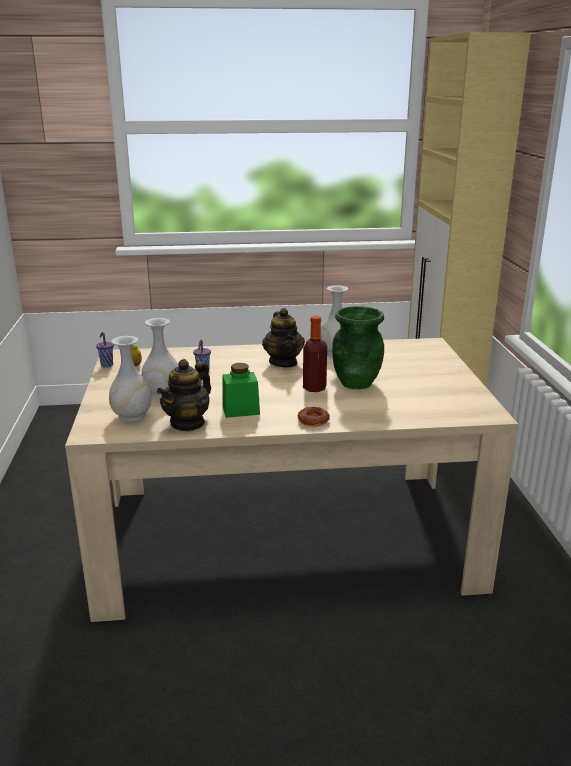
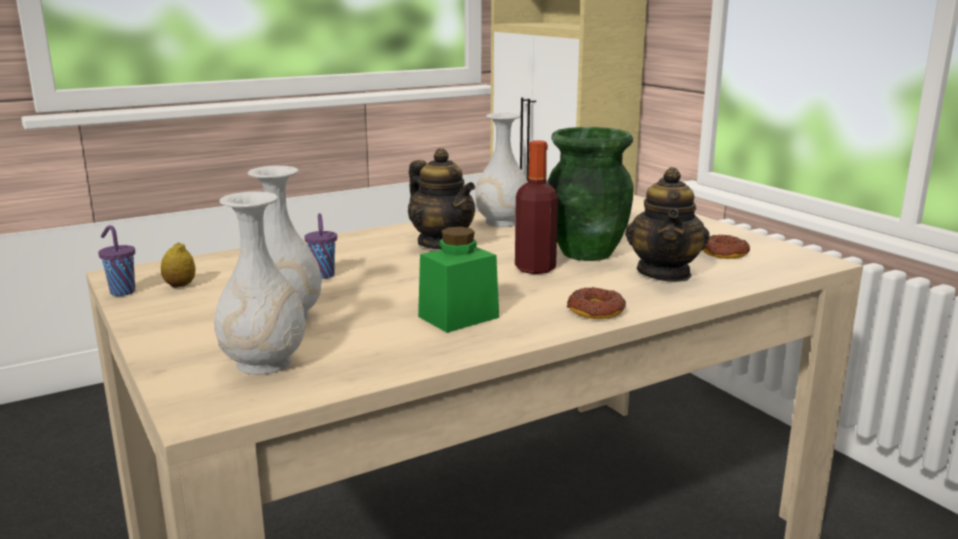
camera: 25 degrees left, 5 degrees down
(187, 423) = (388, 353): teapot -> teapot (664, 273)
(439, 398) = (724, 253): none -> donut

